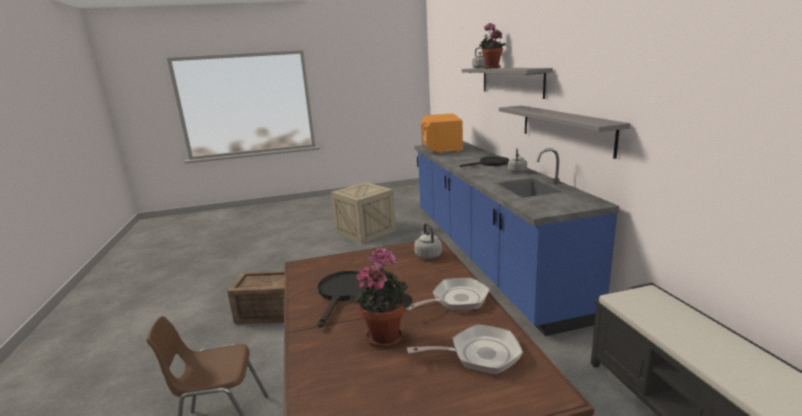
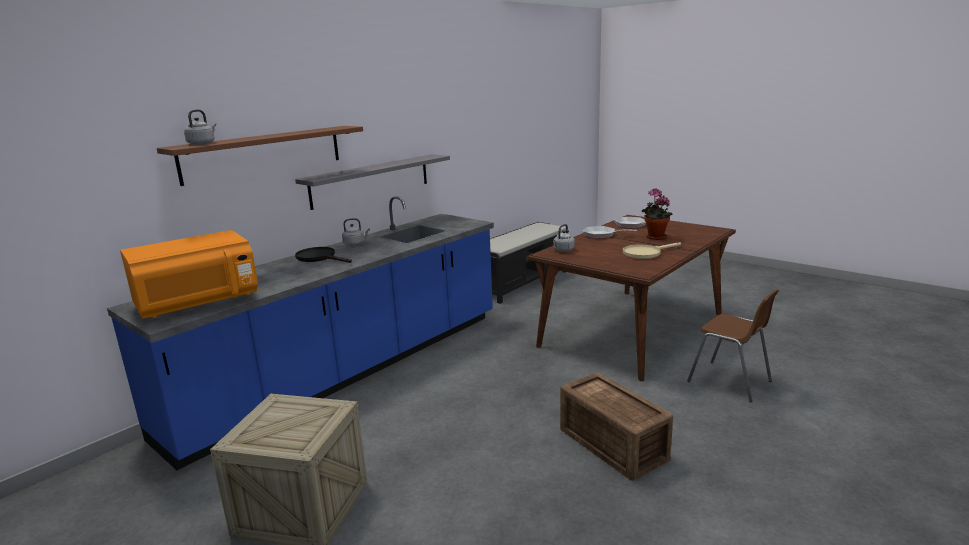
camera: 125 degrees left, 0 degrees up
(342, 293) = (645, 253): black frying pan -> beige frying pan
(491, 68) = (246, 138): potted plant -> none
(511, 81) = (264, 153): grey shelf -> brown shelf

